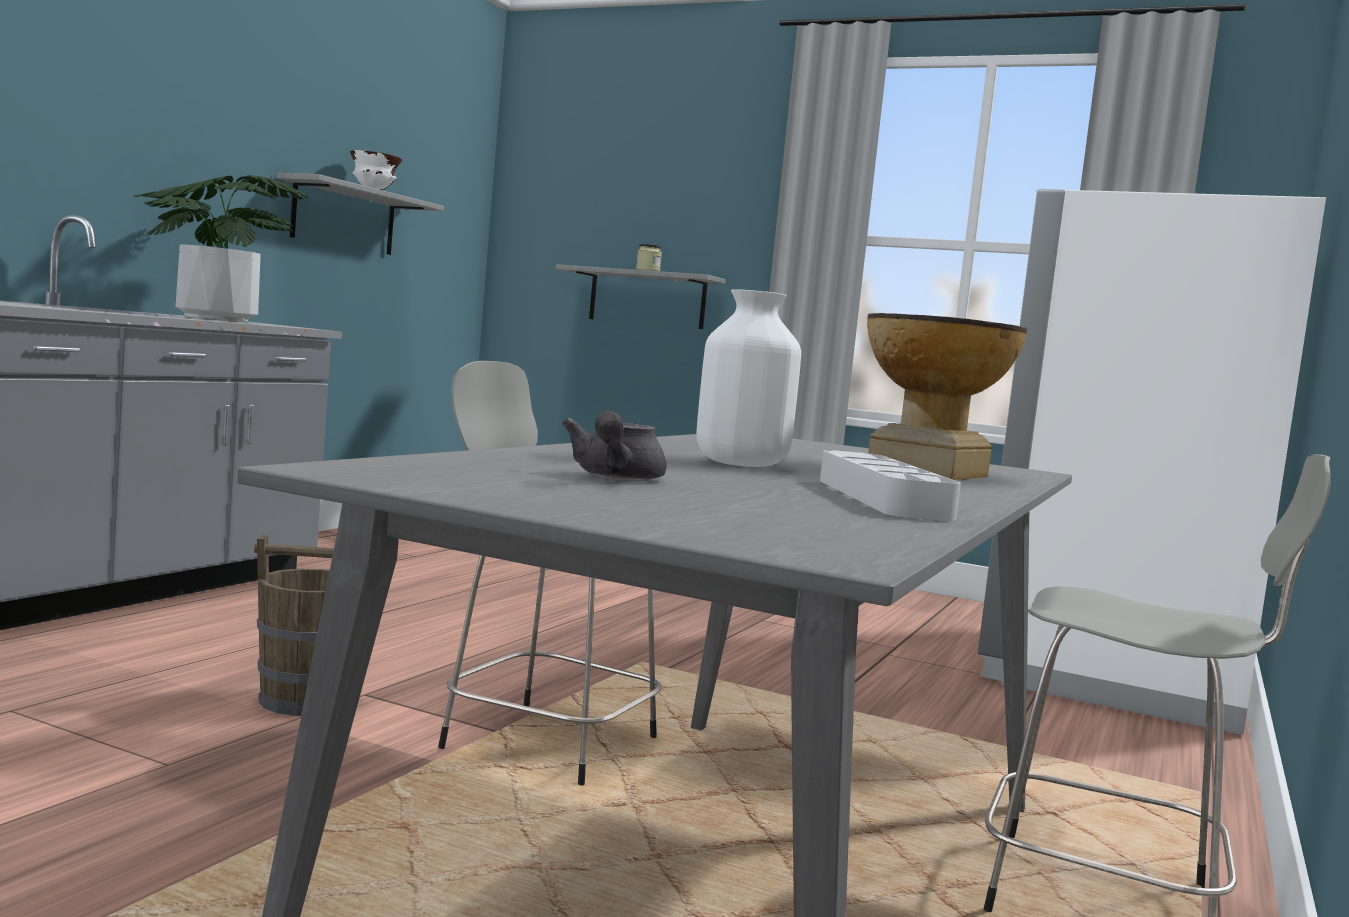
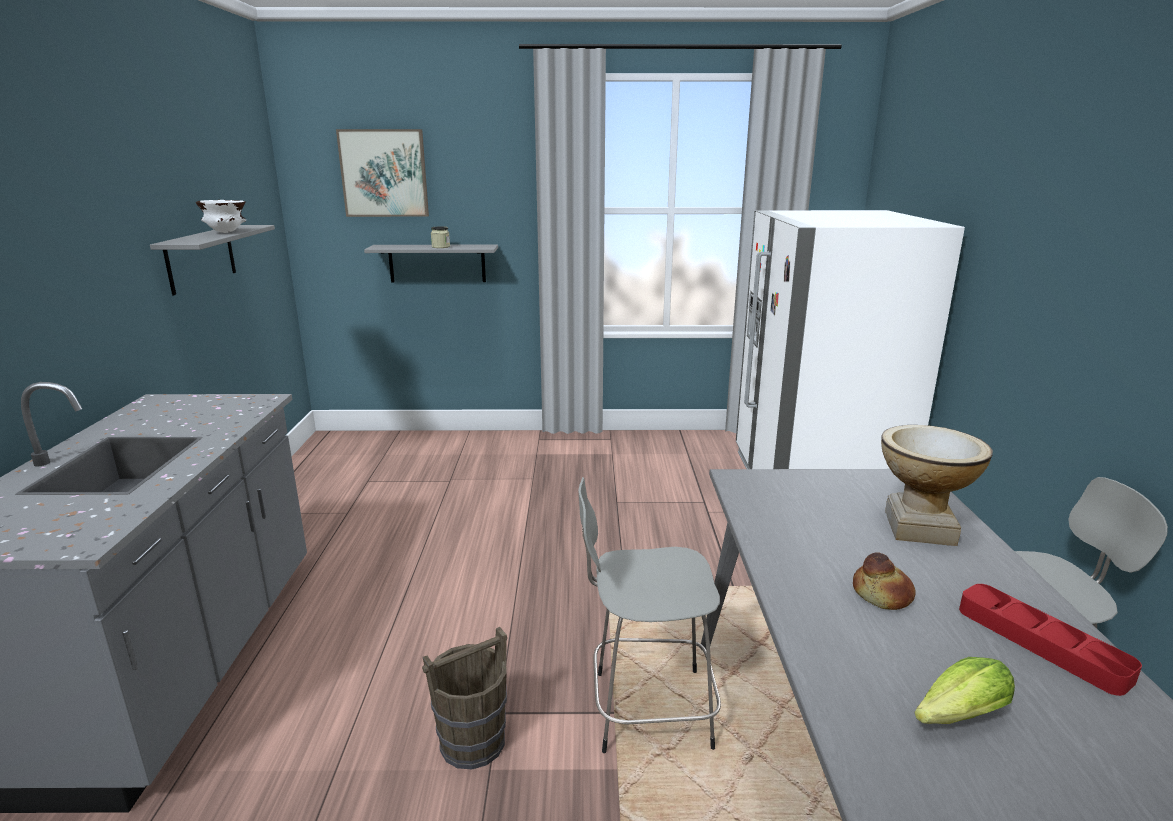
camera: 25 degrees left, 15 degrees up
(216, 319) = (183, 416): potted plant -> none
(606, 181) = (384, 173): none -> picture
(615, 478) = (954, 718): grey teapot -> lettuce
(741, 464) = (882, 594): white vase -> bread
(881, 498) = (1040, 643): grey tray -> red tray

